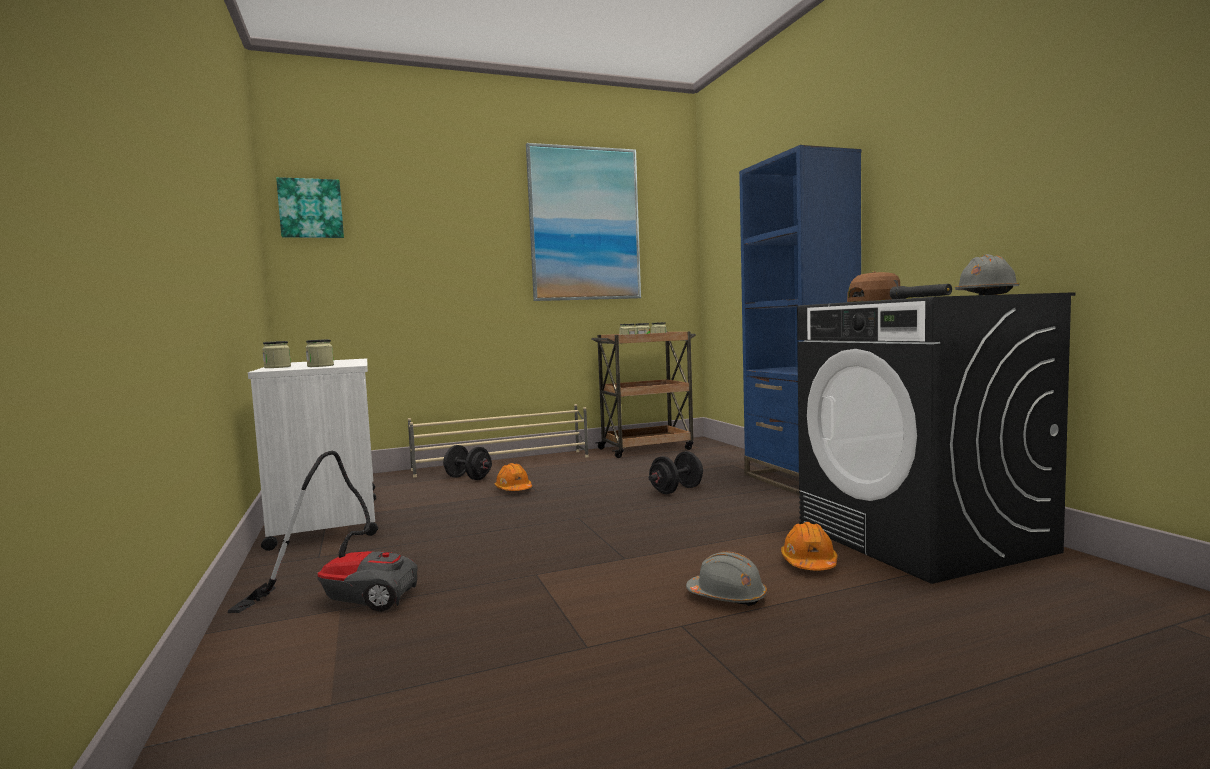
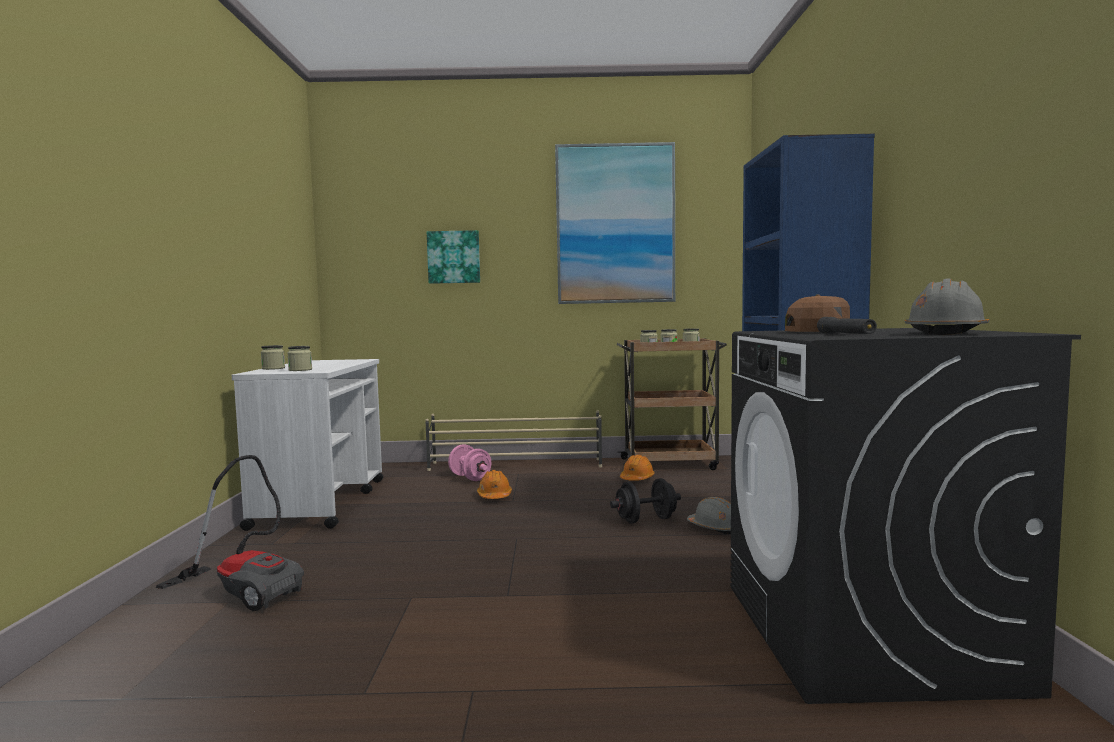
camera: 20 degrees right, 0 degrees up
(311, 208) = (355, 219): picture -> picture (454, 257)
(468, 478) = (470, 477): black dumbbell -> pink dumbbell
(727, 597) = (554, 665): grey hard hat -> grey hard hat (714, 528)
(809, 563) = (688, 641): orange hard hat -> orange hard hat (637, 479)

